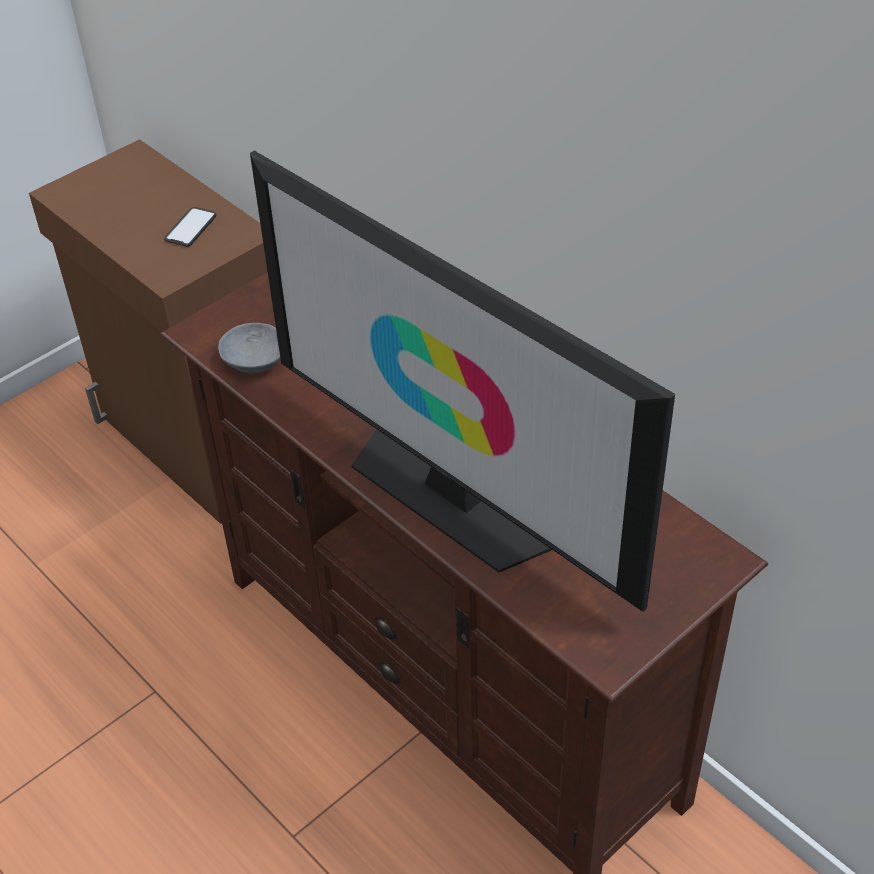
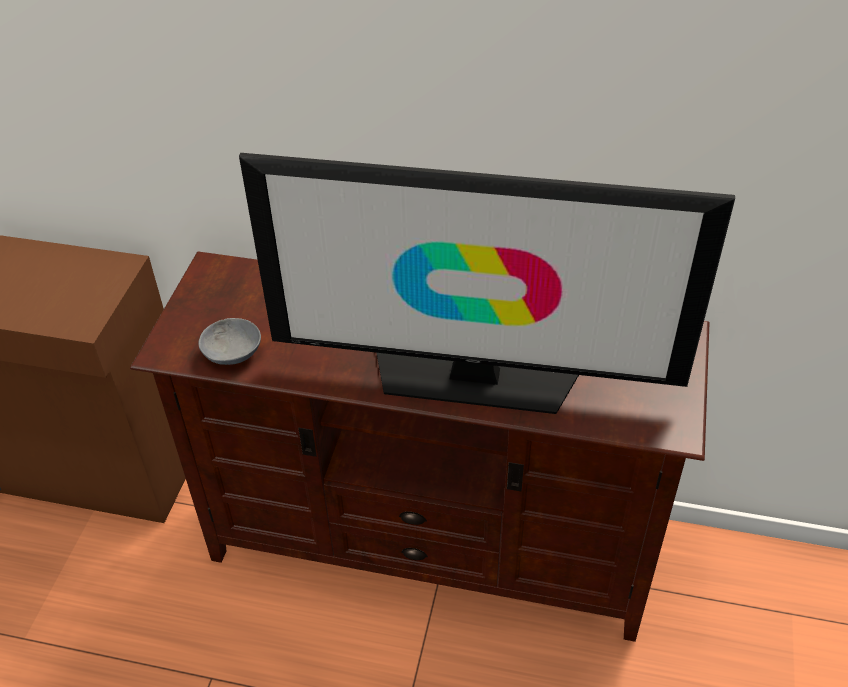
camera: 35 degrees left, 0 degrees up
(191, 228) = (68, 279): phone -> none

